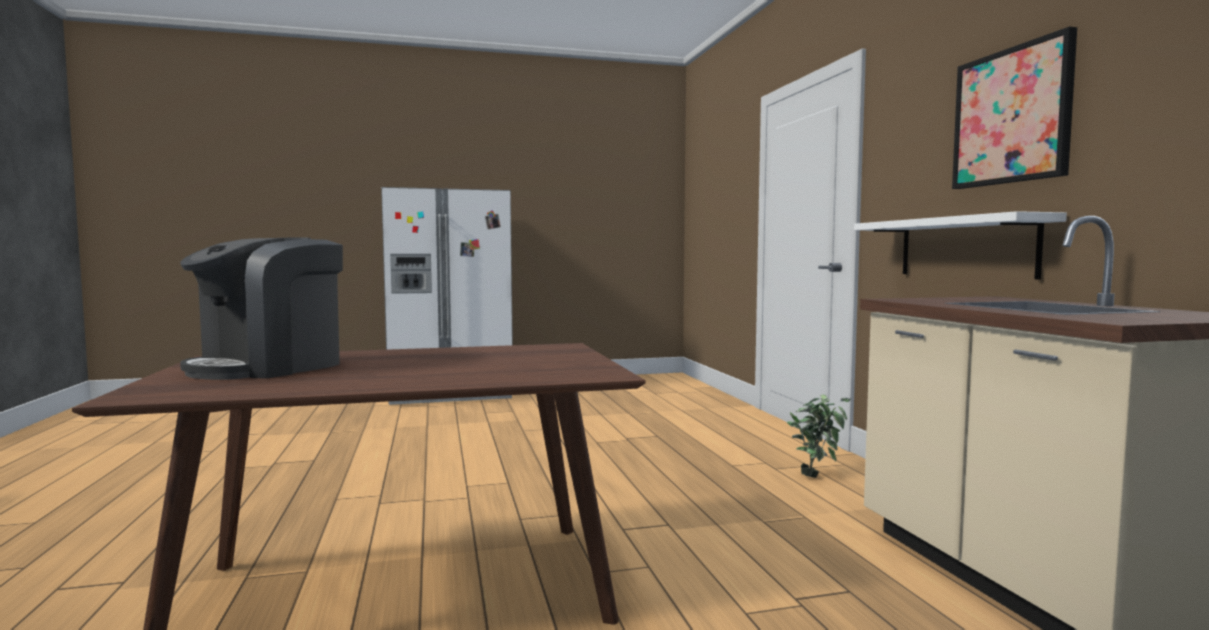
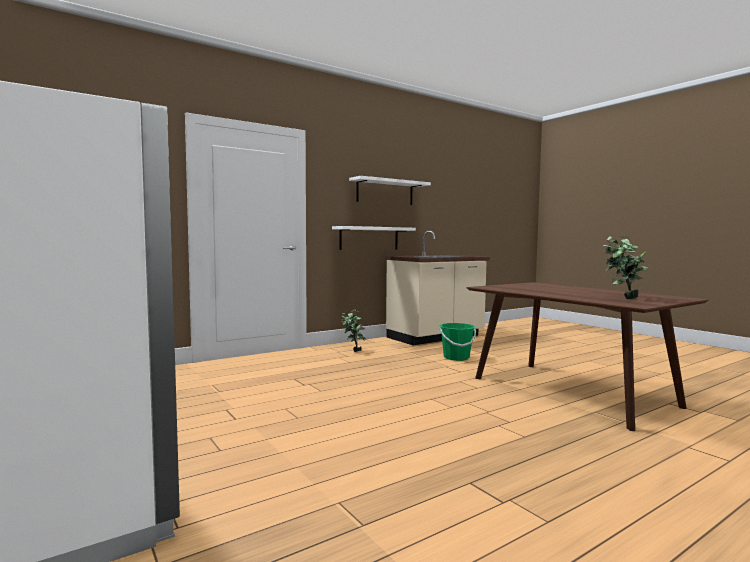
camera: 110 degrees left, 0 degrees up
(270, 367) = (622, 298): coffee machine -> potted plant
(739, 551) = (456, 357): none -> green bucket
(1012, 116) = (385, 192): picture -> white shelf

